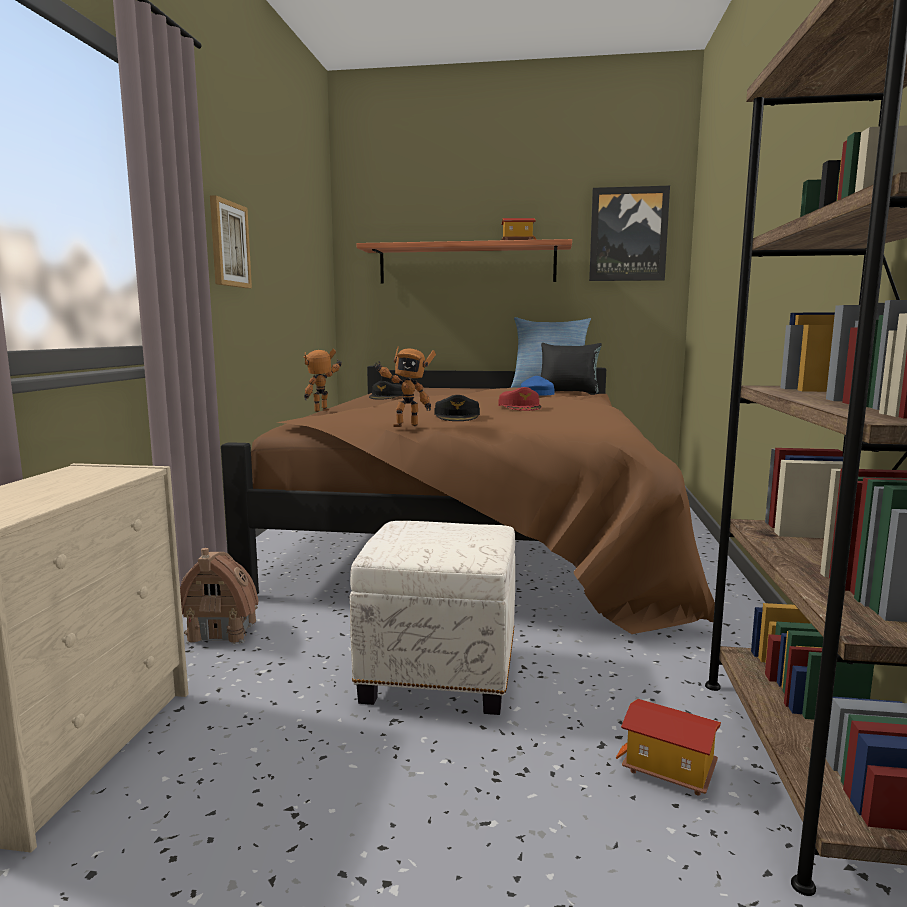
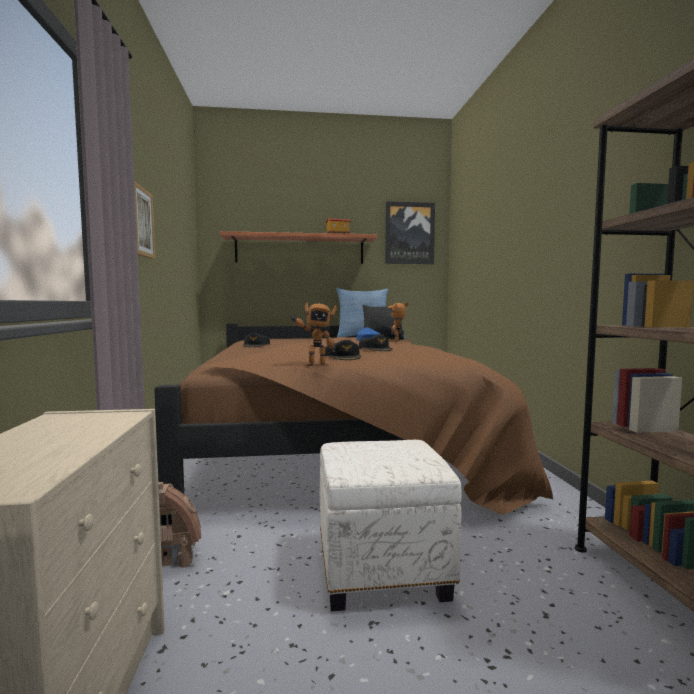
camera: 15 degrees left, 5 degrees down
(324, 411) = (222, 356): toy robot -> toy robot (398, 341)
(520, 407) = (375, 349): red cap -> black cap
(667, 771) = (608, 629): toy house -> none

